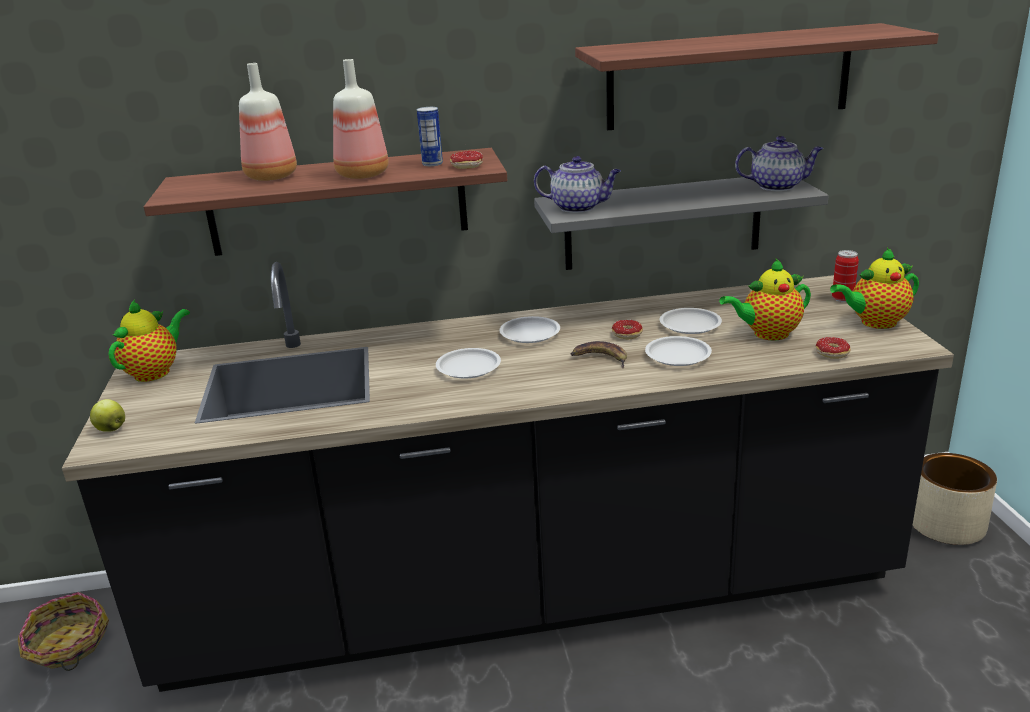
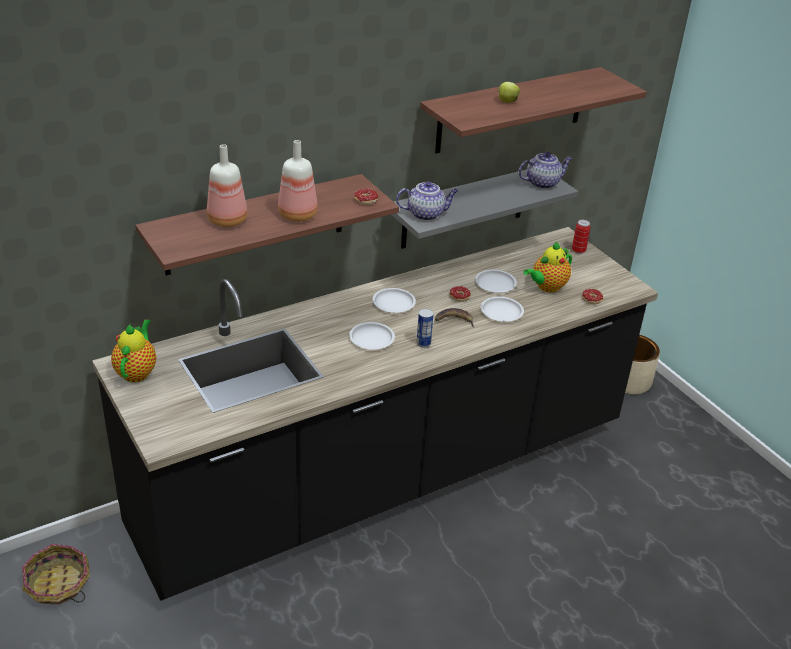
camera: 25 degrees left, 10 degrees up
(111, 429) = (153, 427): apple -> apple (506, 101)
(432, 164) = (337, 198): can -> can (423, 343)
(874, 322) = (605, 270): teapot -> none

